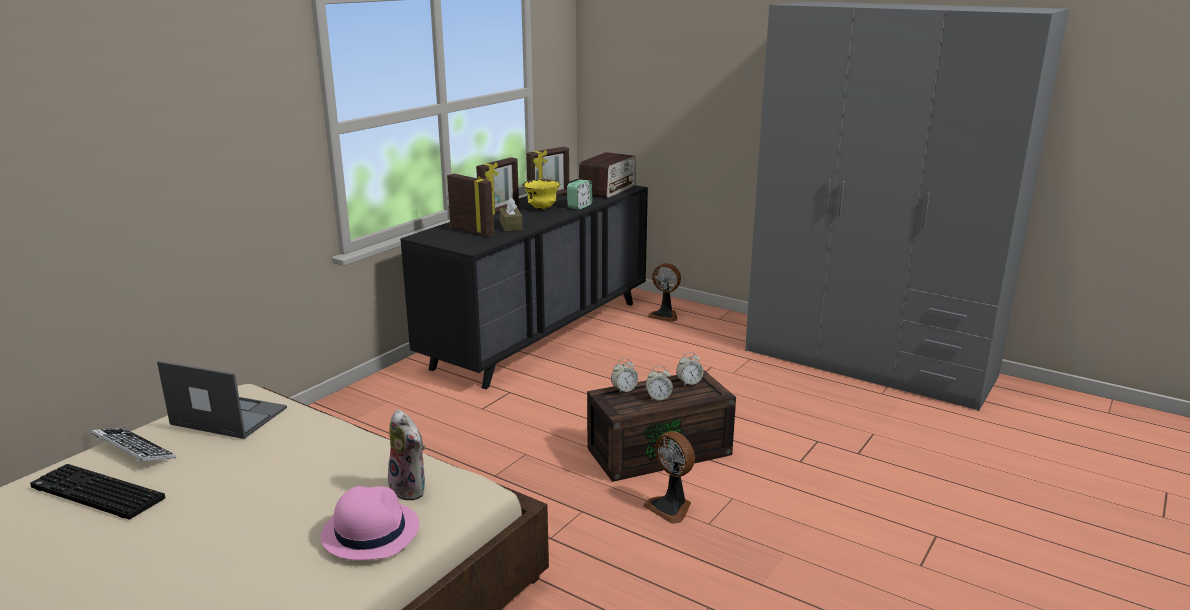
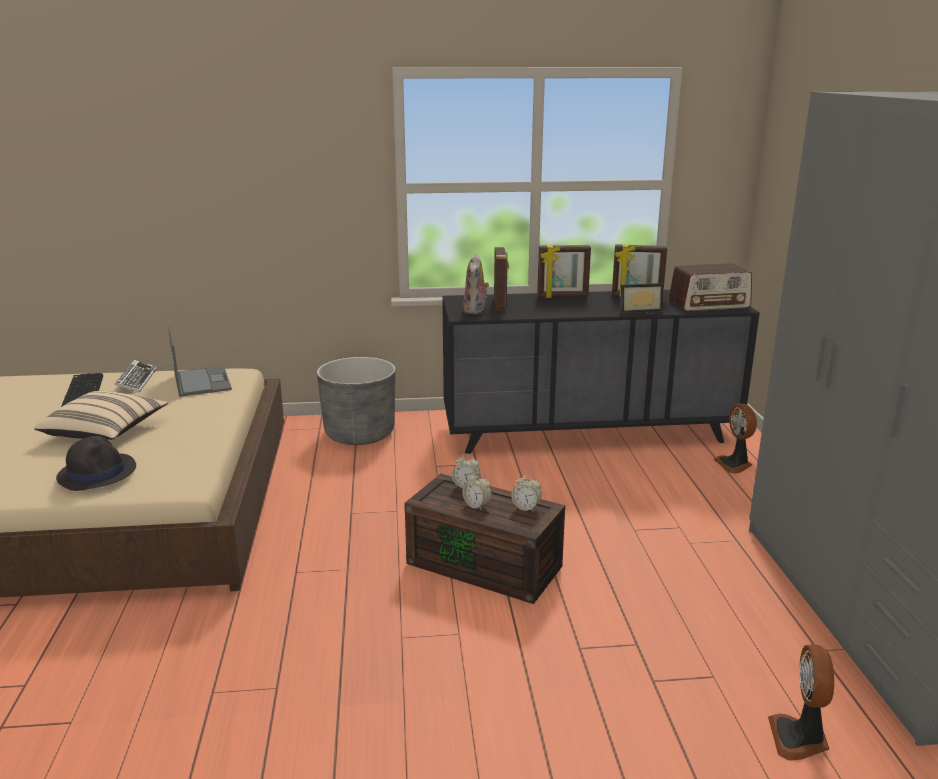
camera: 50 degrees right, 0 degrees up
(257, 505) = (106, 432): none -> beige pillow
(358, 417) = (359, 433): none -> grey planter
(370, 531) = (97, 473): pink hat -> black hat
(411, 489) = (165, 464): plush toy -> plush toy (476, 311)
(511, 226) = (538, 309): brown tissue box -> none
(541, 208) = (602, 303): yellow bowl -> none
(579, 206) = (639, 310): alarm clock -> picture frame
(671, 507) = (403, 607): fan -> fan (799, 739)

